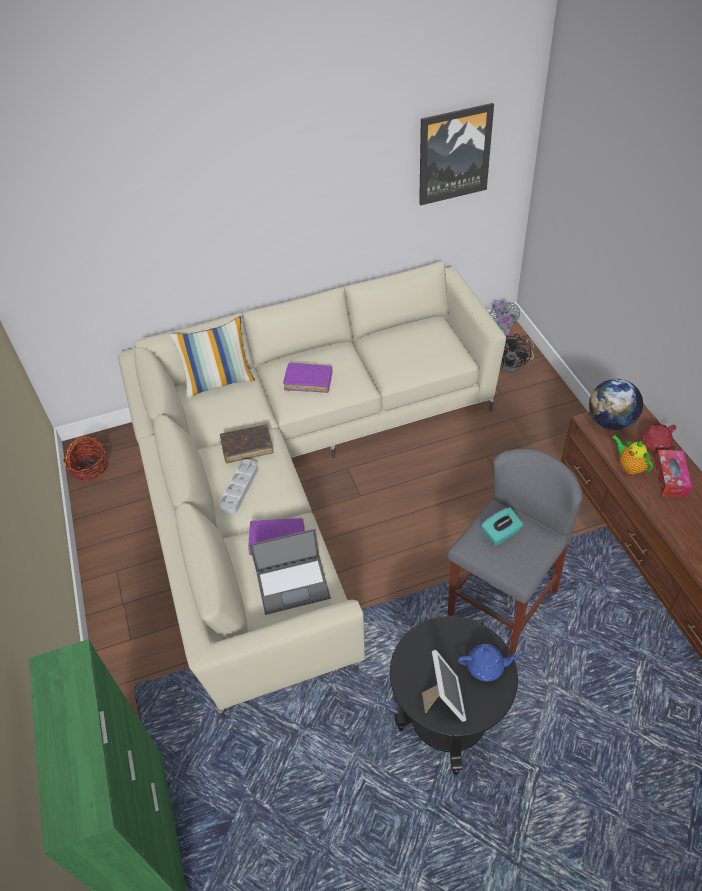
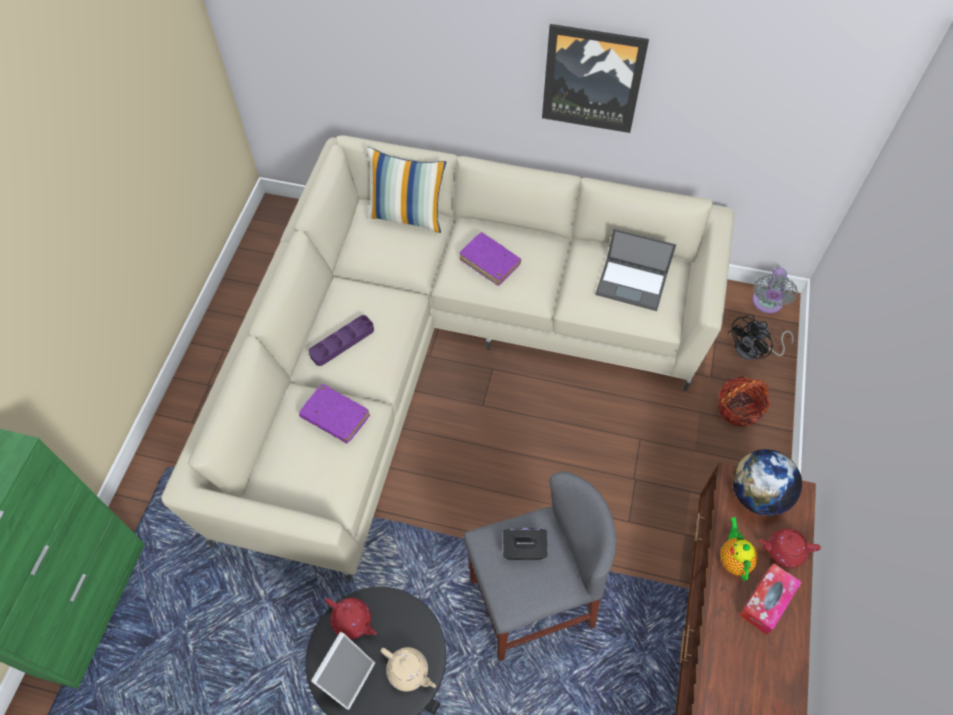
camera: 30 degrees right, 10 degrees up
(90, 468) = (269, 234): basket -> basket (738, 408)
(239, 488) = (342, 342): grey tray -> purple tray
(247, 447) = (380, 302): brown book -> none
(293, 584) = (317, 469): laptop -> laptop (632, 284)
(416, 661) = (353, 621): none -> red teapot
(454, 154) = (775, 85): picture -> picture (592, 78)
(486, 667) = (409, 672): blue teapot -> beige teapot
(500, 534) = (524, 550): turquoise tissue box -> black tissue box

